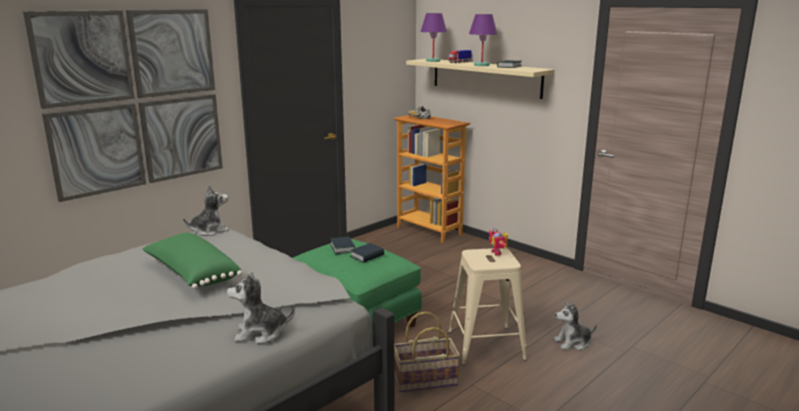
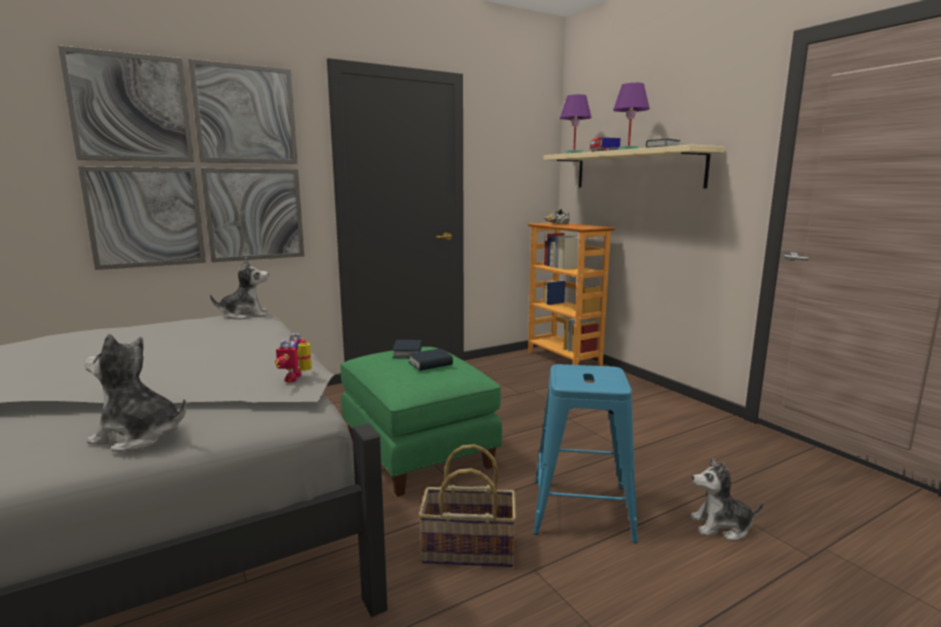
camera: 15 degrees right, 5 degrees down
(191, 274) = (158, 353): green pillow -> none
(485, 345) = (580, 509): beige stool -> blue stool
(499, 252) = (605, 371): toy robot -> toy robot (298, 378)

